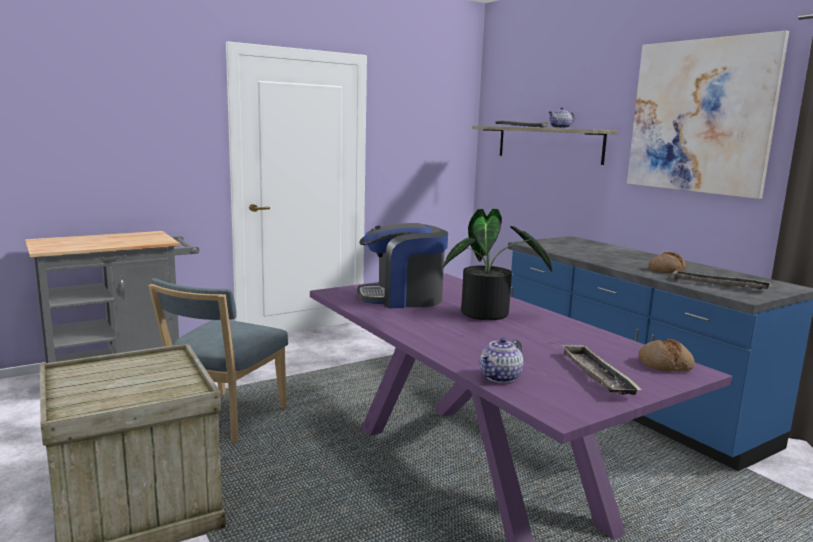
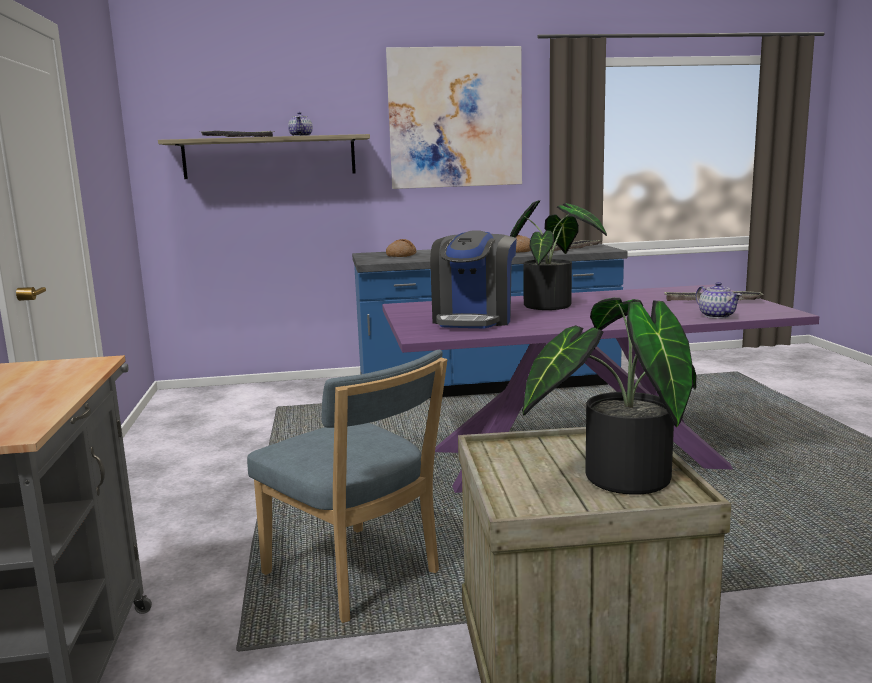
camera: 65 degrees left, 0 degrees up
(110, 392) = (616, 477): none -> potted plant
(665, 364) = (692, 289): bread -> bread (401, 255)

